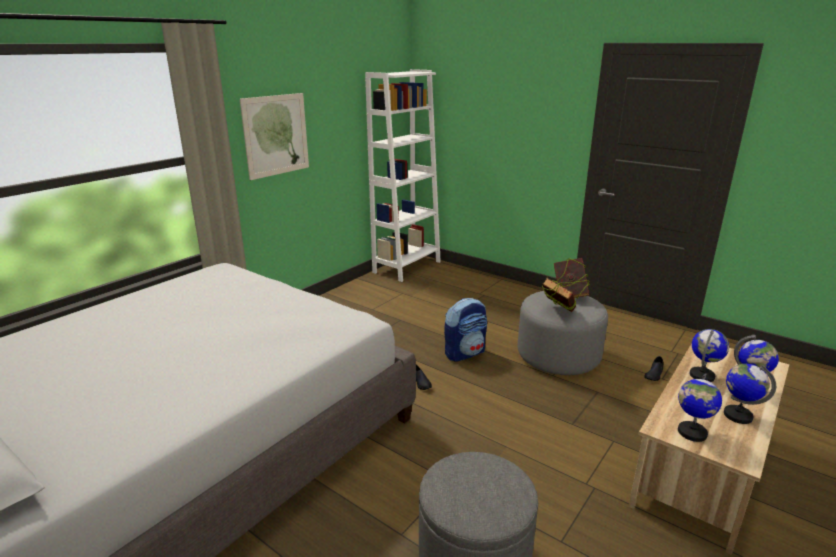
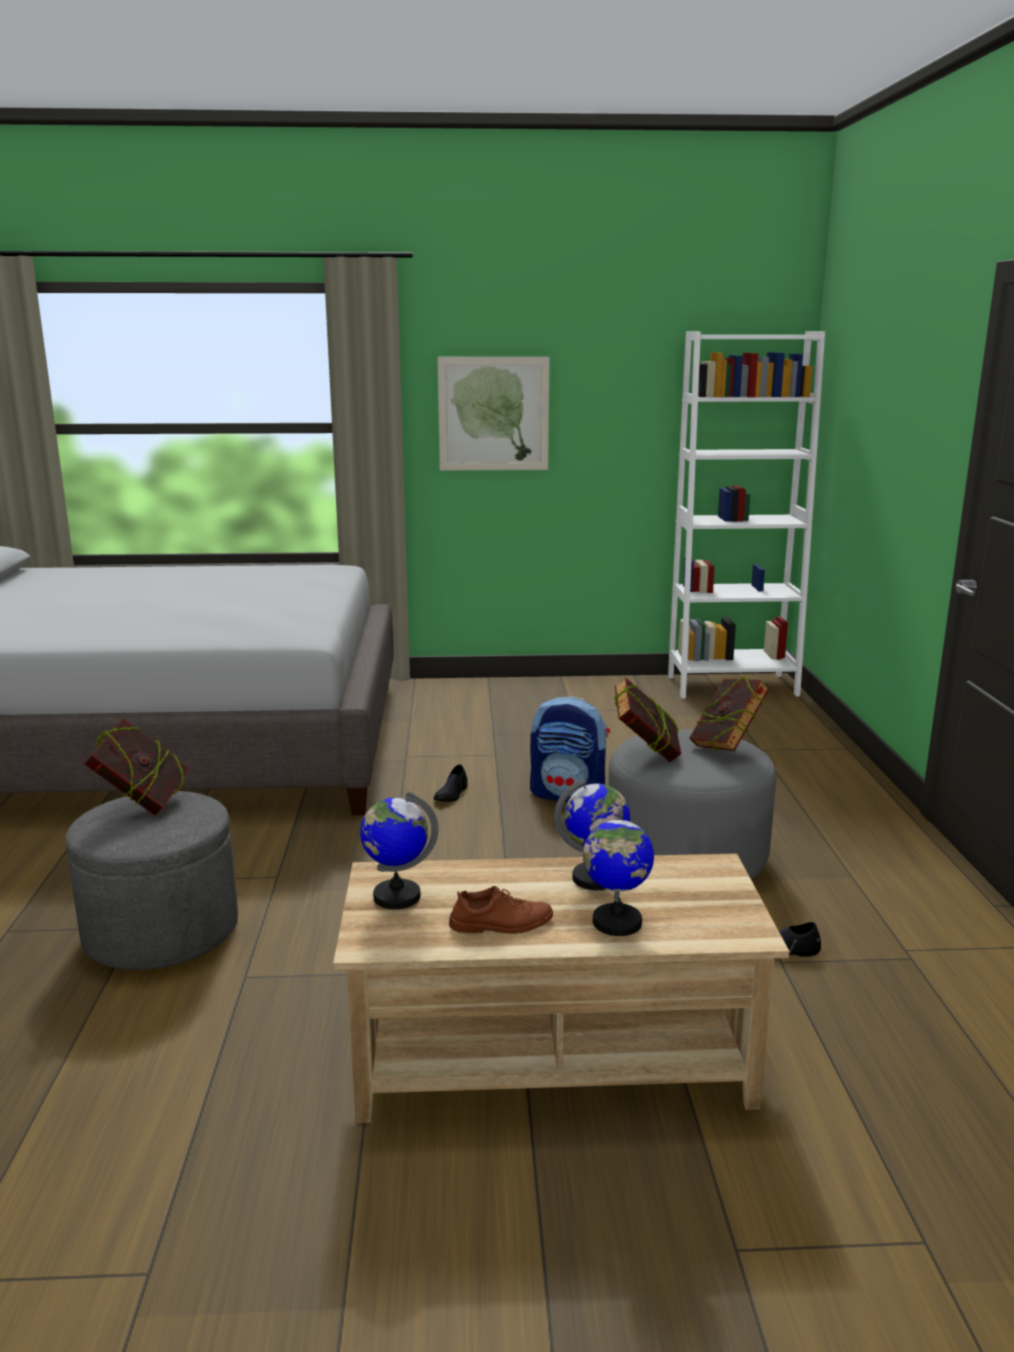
camera: 50 degrees right, 5 degrees down
(455, 483) = (143, 804): none -> book
(737, 415) = (501, 924): globe -> brown shoe

